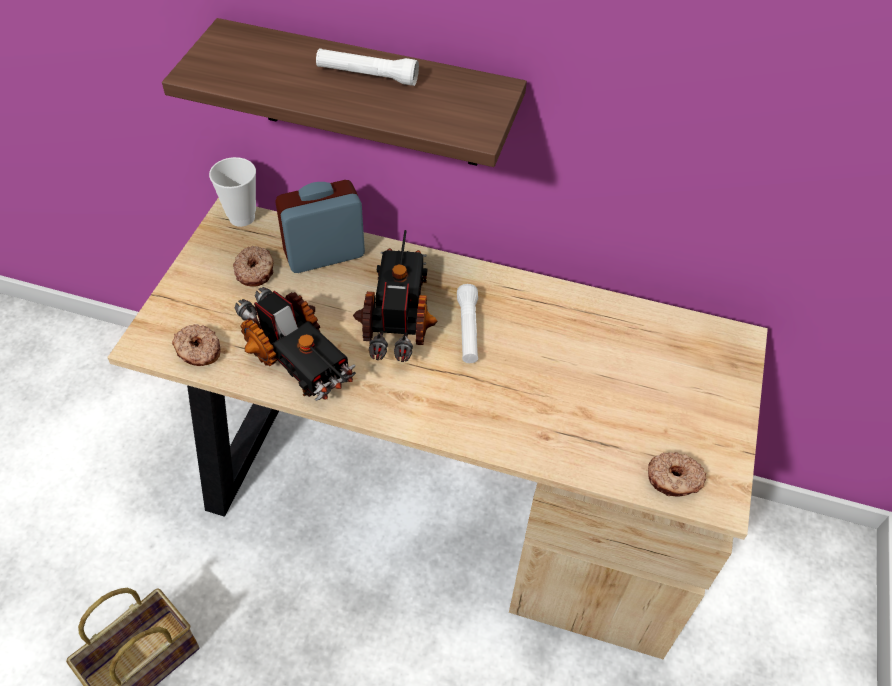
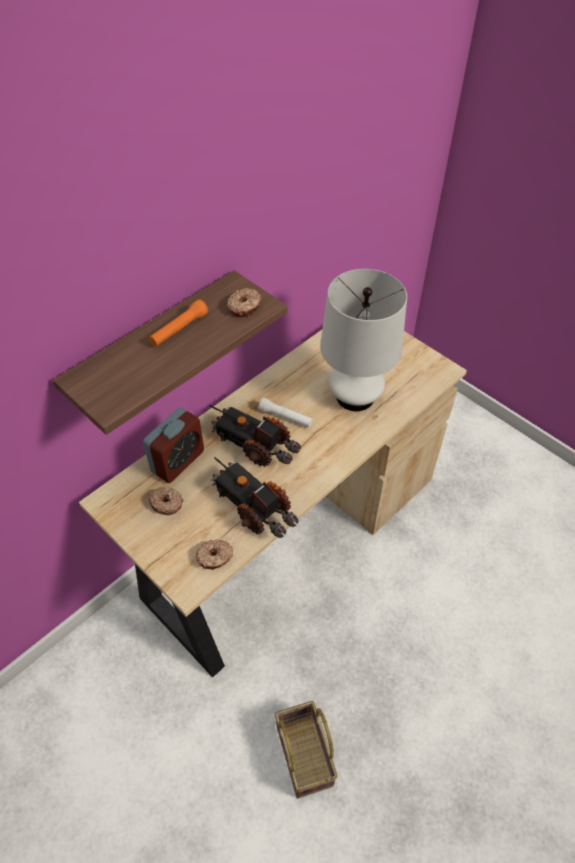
camera: 60 degrees left, 0 degrees up
(242, 217) = (110, 494): cup -> none
(296, 358) = (254, 506): toy truck -> toy truck turned 120 degrees counterclockwise
(324, 254) = (178, 461): alarm clock -> alarm clock turned 150 degrees counterclockwise
(367, 75) = (179, 329): white flashlight -> orange flashlight
(565, 396) = (355, 397): none -> white table lamp
(673, 480) = (426, 380): donut -> donut (244, 307)

